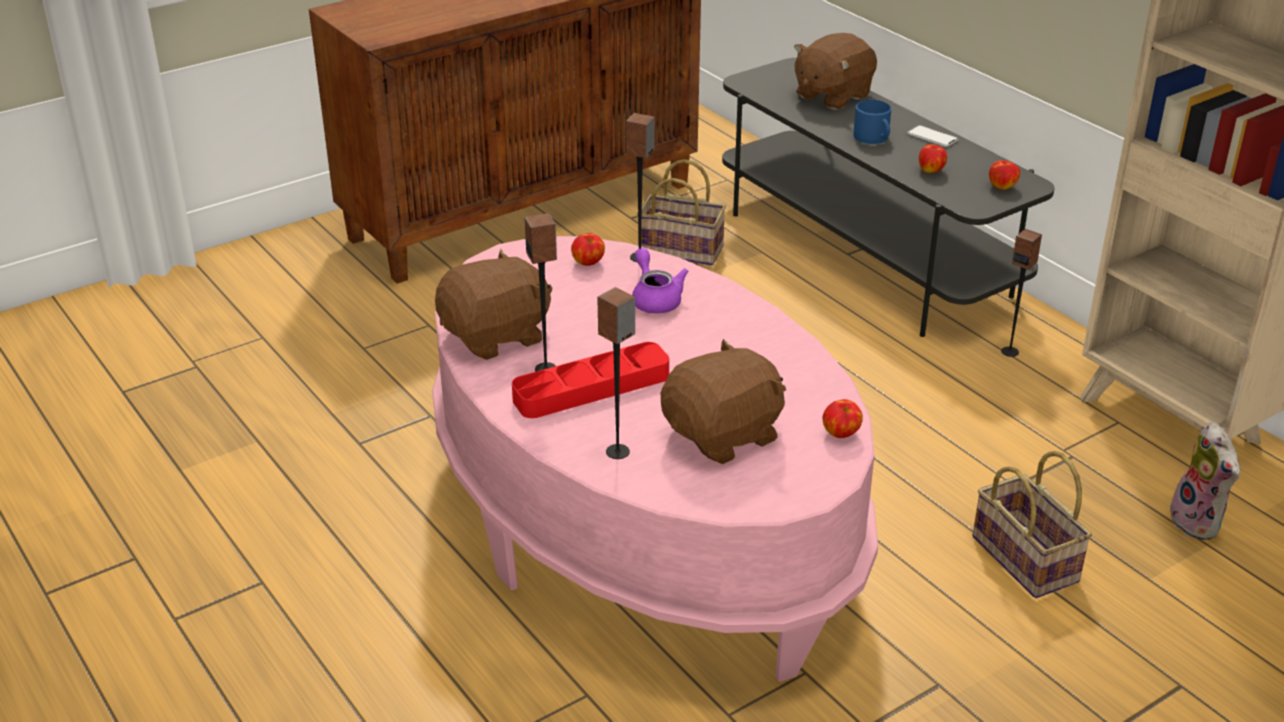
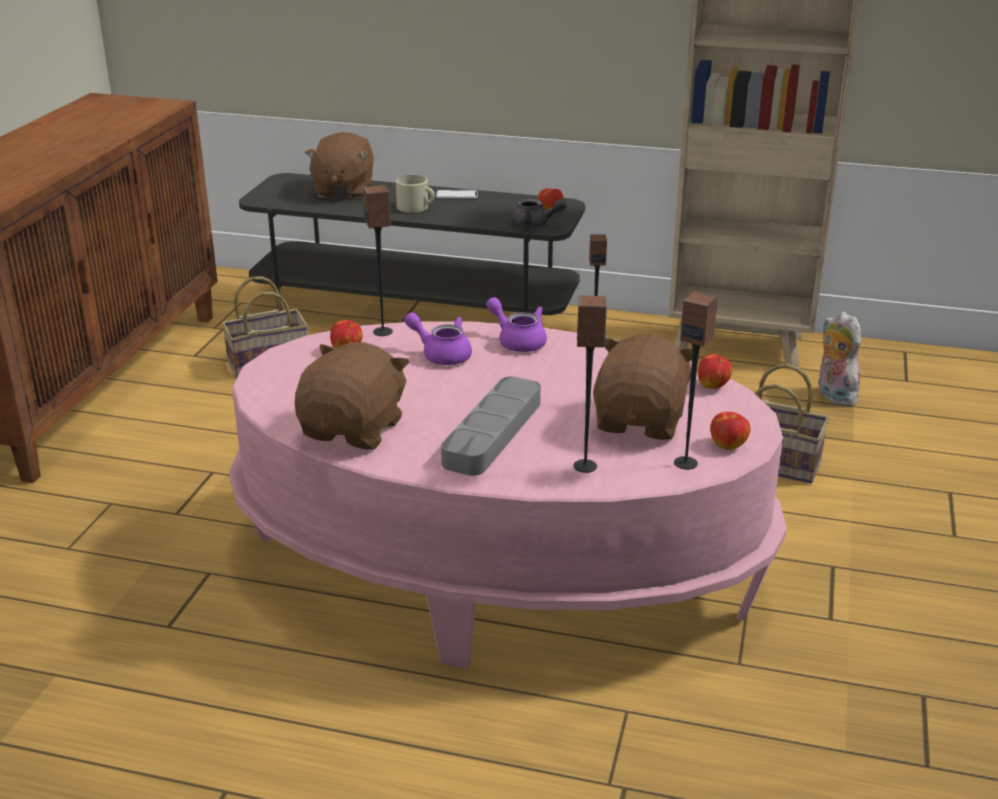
camera: 40 degrees left, 5 degrees down
(546, 369) = (435, 435): speaker -> speaker (686, 463)
(591, 388) = (493, 432): red tray -> grey tray
(736, 313) = (518, 341): none -> purple teapot
(873, 138) = (416, 207): blue mug -> beige mug
(931, 171) = (488, 215): apple -> apple (728, 445)
(962, 198) = (535, 225): none -> grey teapot
(1199, 523) = (832, 396): plush toy -> plush toy turned 150 degrees counterclockwise

